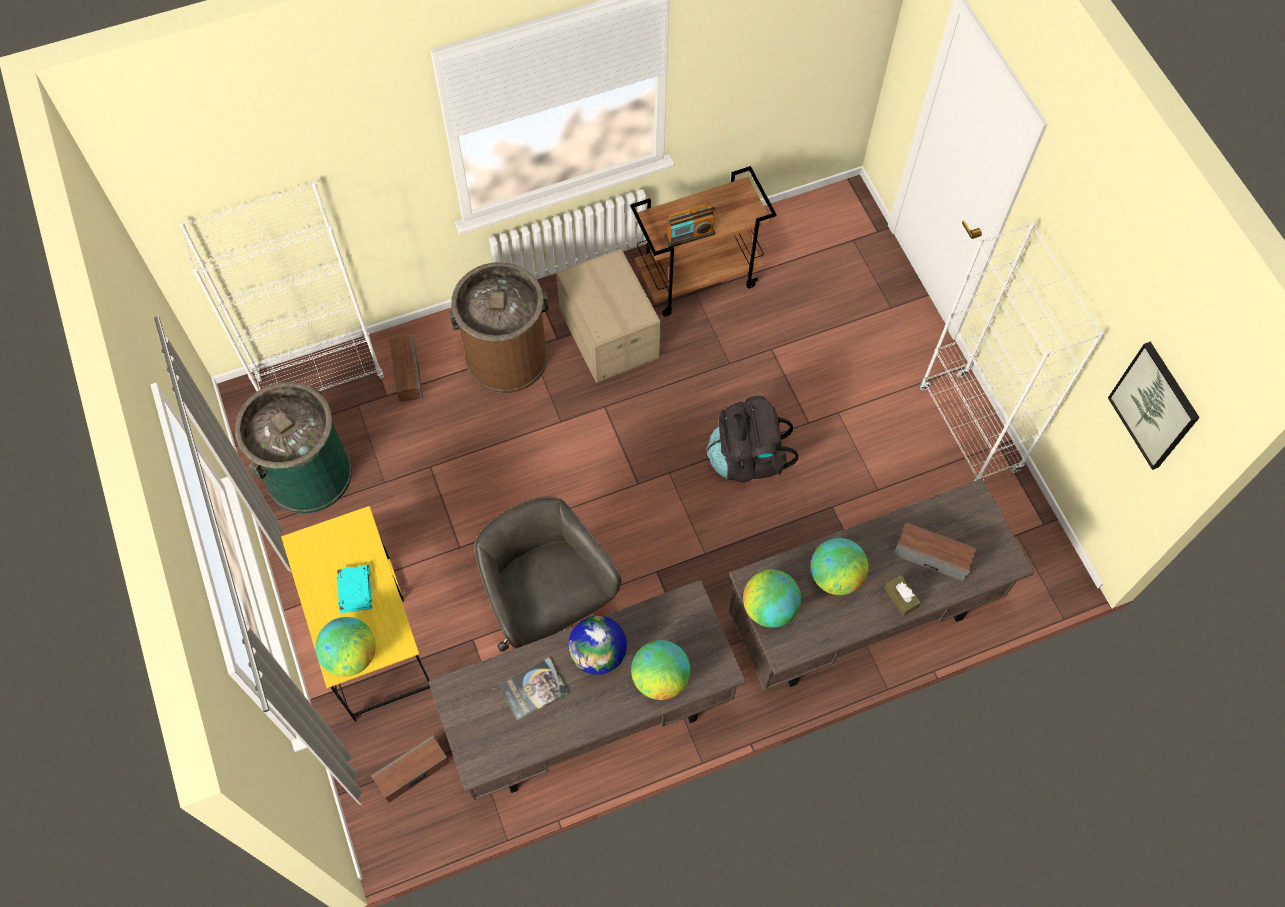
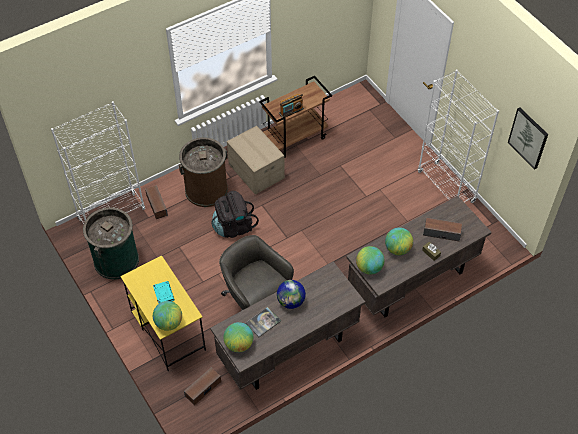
camera: 10 degrees left, 10 degrees down
(660, 678) = (323, 307): globe -> globe (239, 344)
(747, 458) = (339, 217): black backpack -> black backpack (233, 226)

